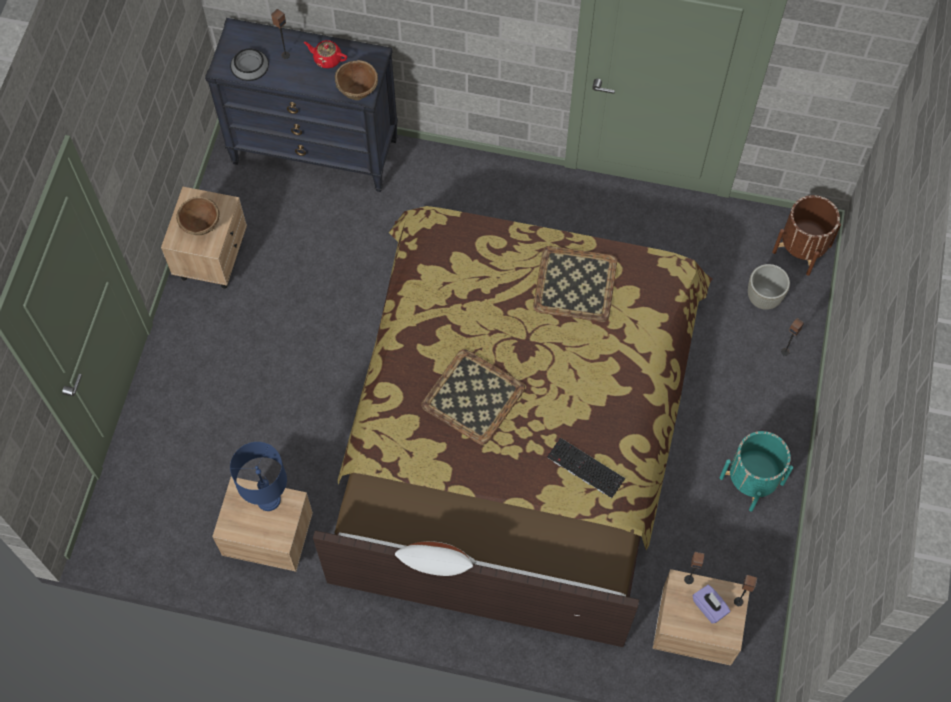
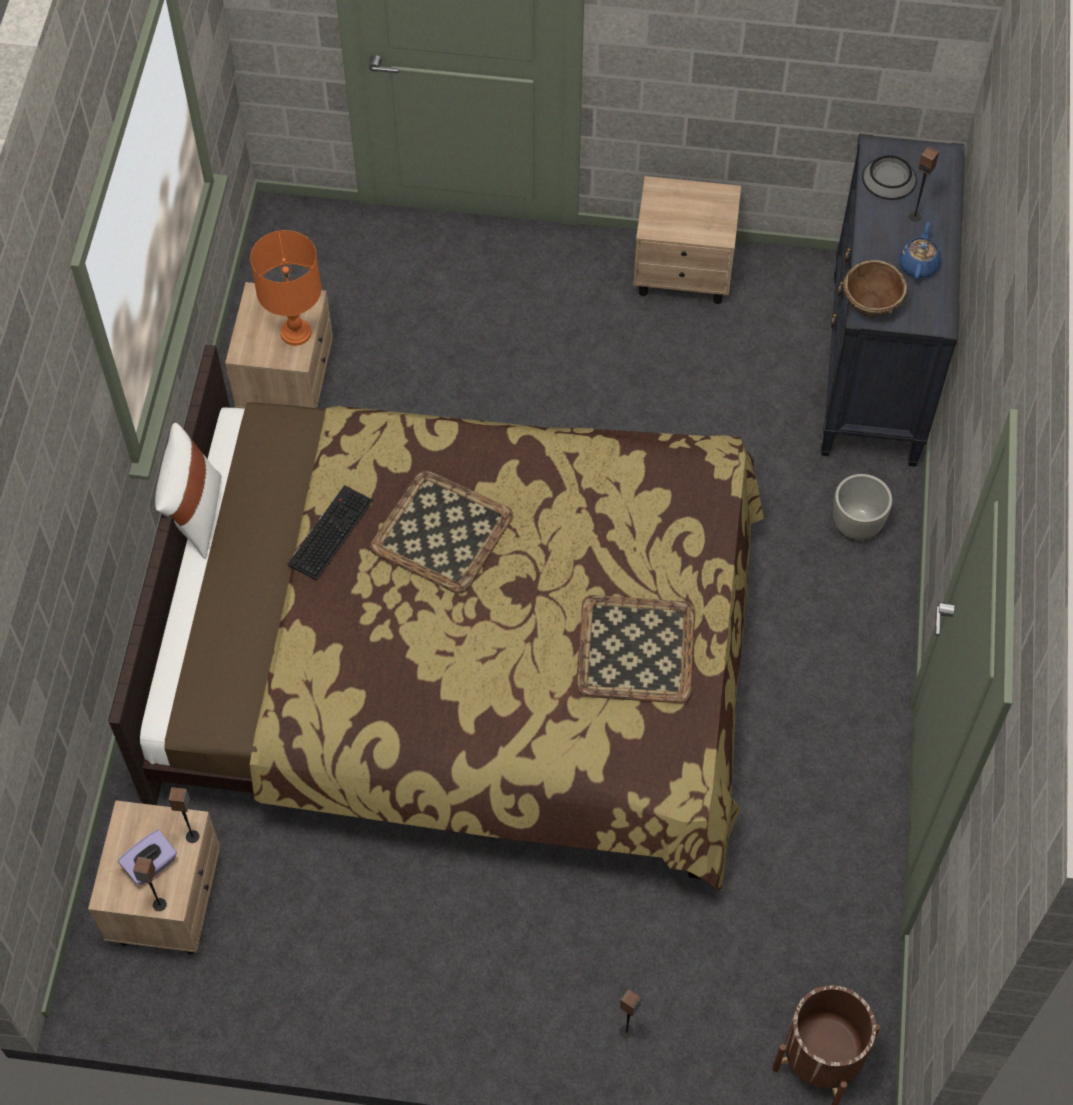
camera: 85 degrees right, 5 degrees down
(201, 226) = (682, 213): brown bowl -> none
(268, 500) = (295, 332): blue table lamp -> orange table lamp
(327, 59) = (918, 264): red teapot -> blue teapot
(584, 468) = (341, 676): keyboard -> keyboard (330, 531)
(751, 481) = (401, 981): turquoise planter -> none
(763, 298) = (719, 996): grey planter -> grey planter (856, 524)

